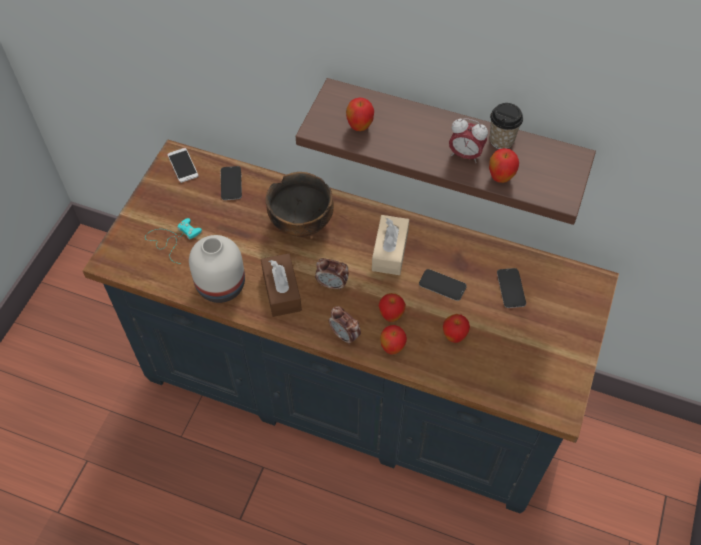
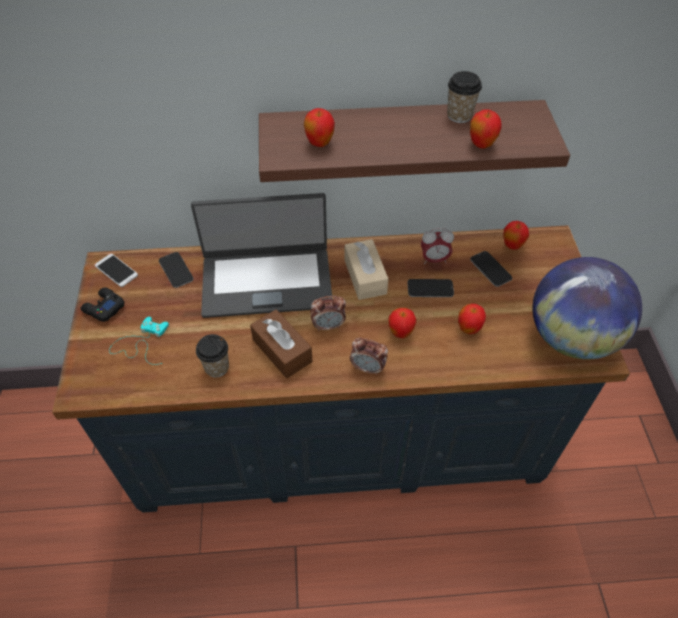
camera: 25 degrees left, 5 degrees down
(158, 196) = (103, 308): none -> black game controller
(222, 284) = (217, 367): white vase -> cup
(302, 222) = (266, 281): bowl -> laptop
(392, 348) = (419, 362): apple -> apple (512, 246)
(465, 155) = (436, 137): alarm clock -> alarm clock (434, 260)
(545, 382) = (571, 337): none -> globe

